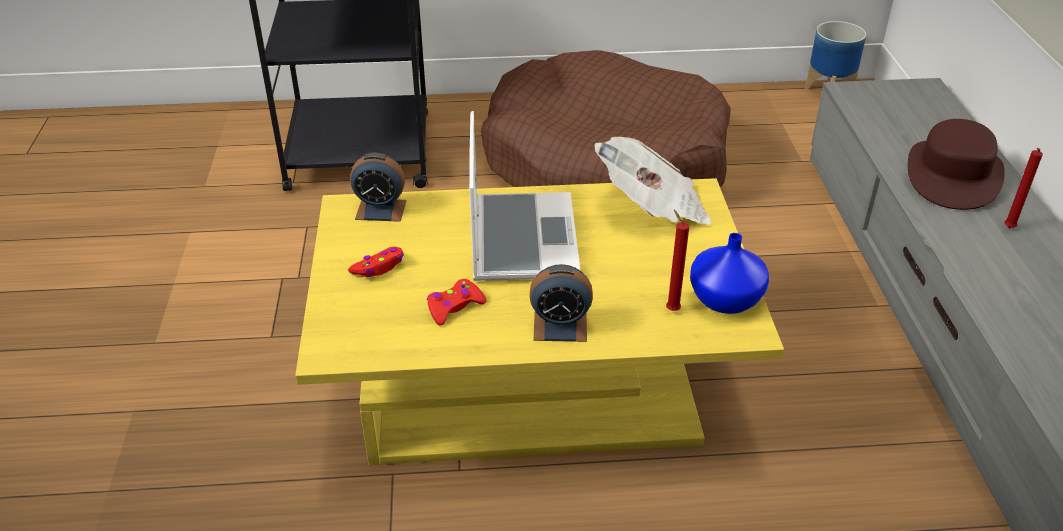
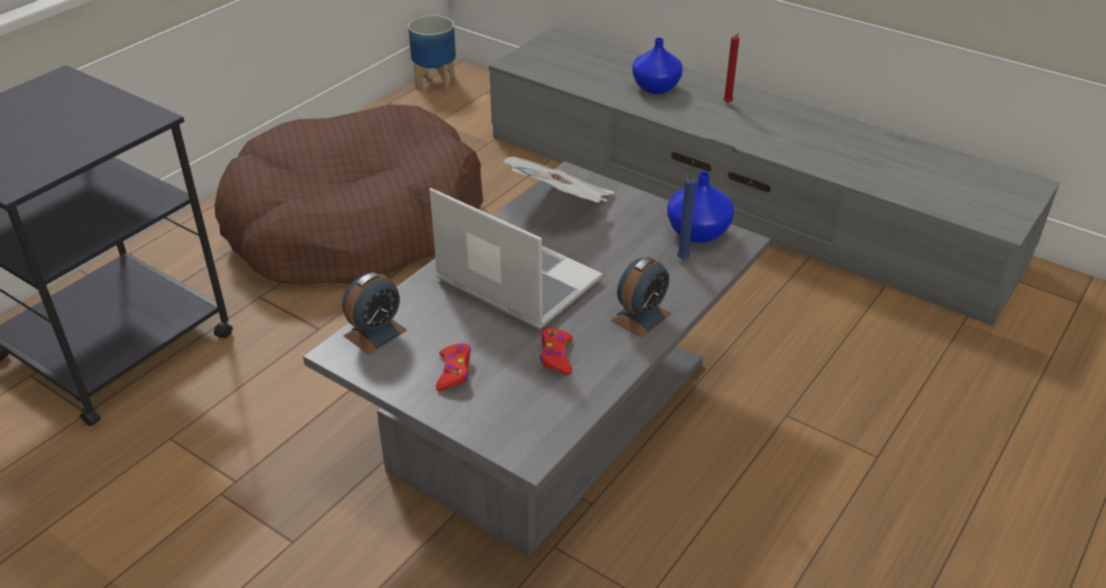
camera: 50 degrees left, 0 degrees up
(531, 388) = (553, 414): yellow coffee table -> grey coffee table
(671, 309) = (680, 259): red candle -> blue candle
(952, 175) = (655, 87): brown hat -> blue vase

